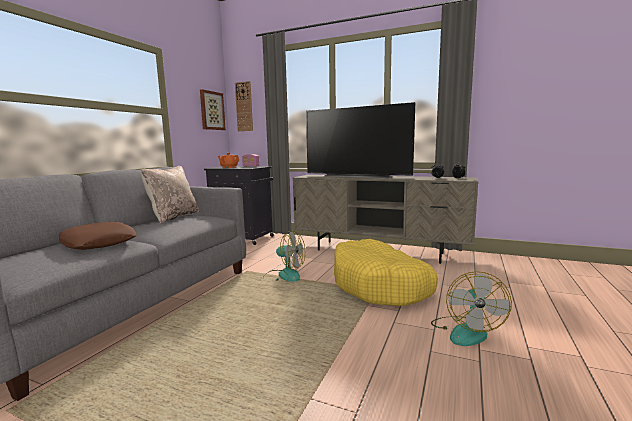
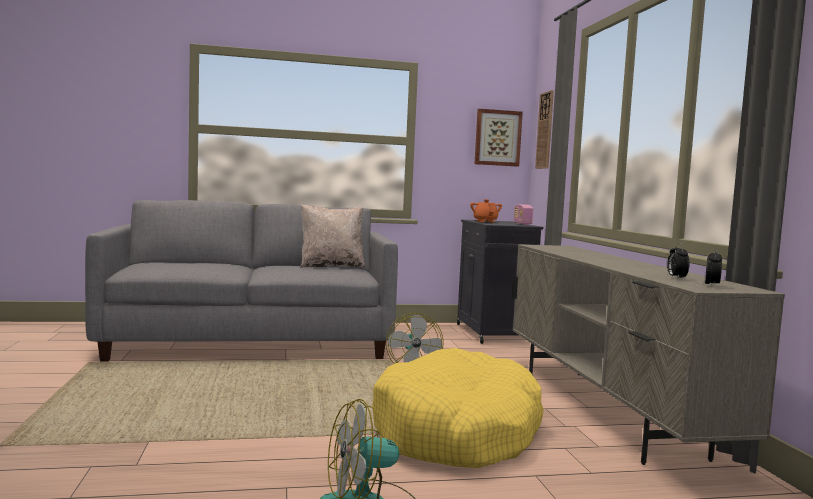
camera: 55 degrees right, 5 degrees down
(98, 243) = (215, 267): brown pillow -> none
(357, 176) = (597, 256): television -> none

